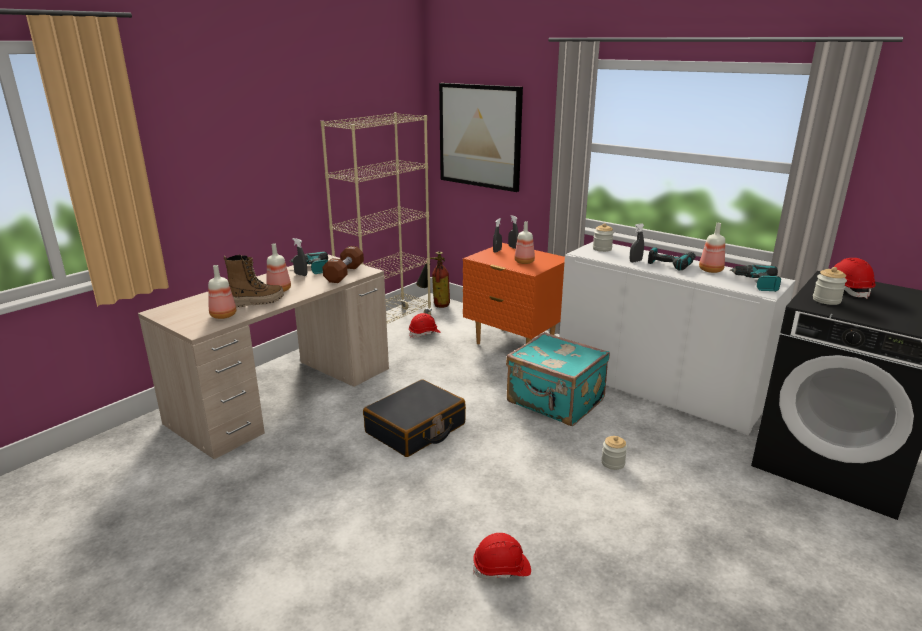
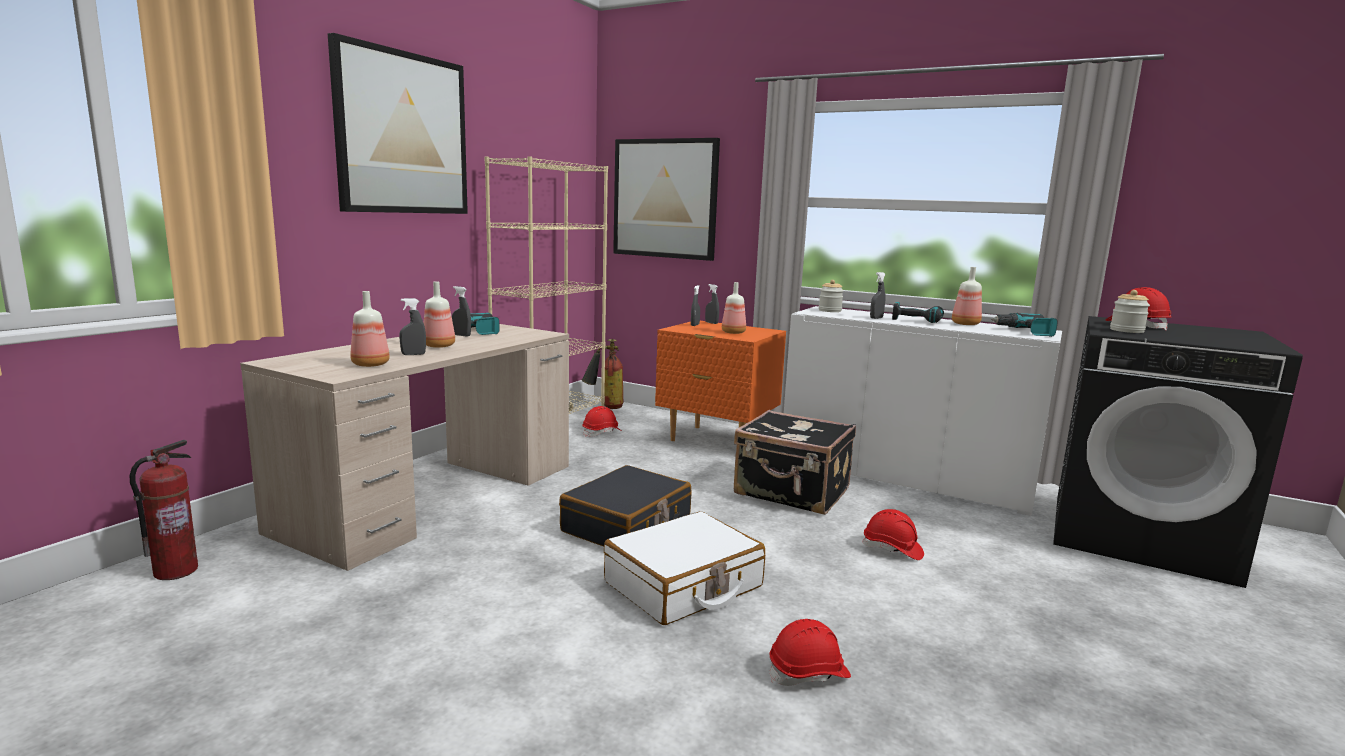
camera: 10 degrees left, 10 degrees down
(108, 453) = (176, 571): none -> fire extinguisher
(250, 116) = (402, 134): none -> picture
(257, 302) = (413, 354): boot -> grey spray bottle
(344, 274) = (519, 335): brown dumbbell -> none
(439, 487) = (684, 585): none -> white suitcase
(555, 402) = (792, 493): turquoise suitcase -> black suitcase
(613, 463) = (892, 549): jar -> red hard hat

